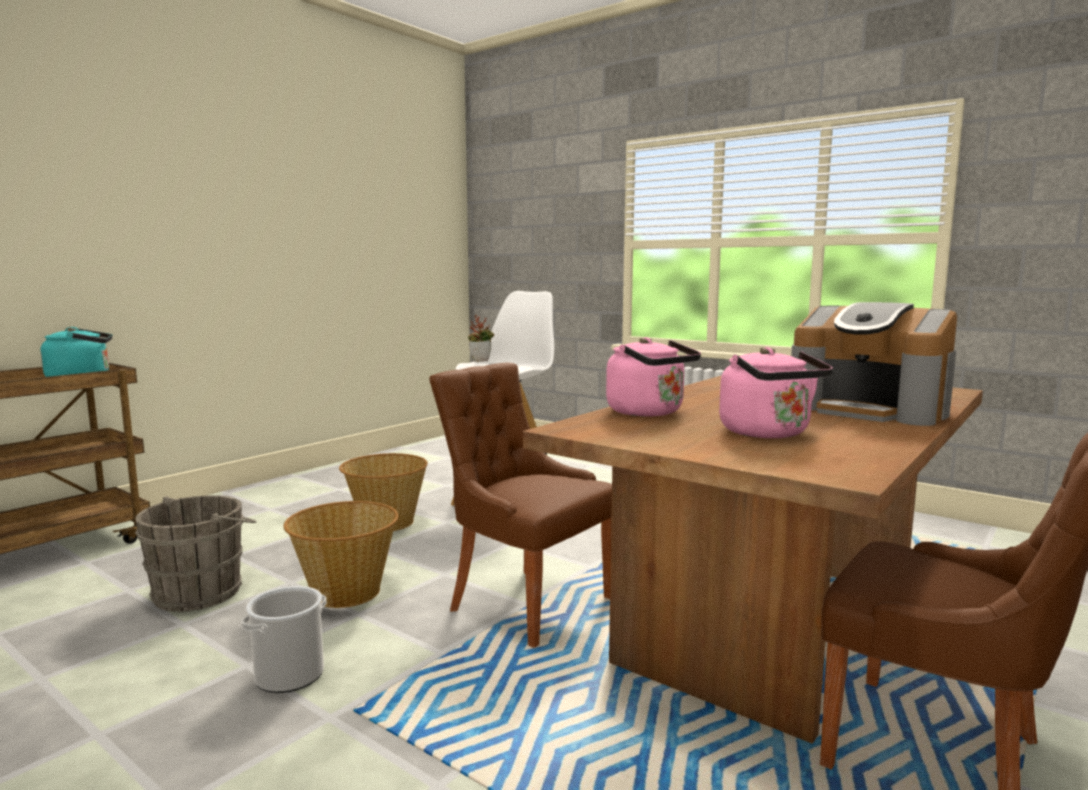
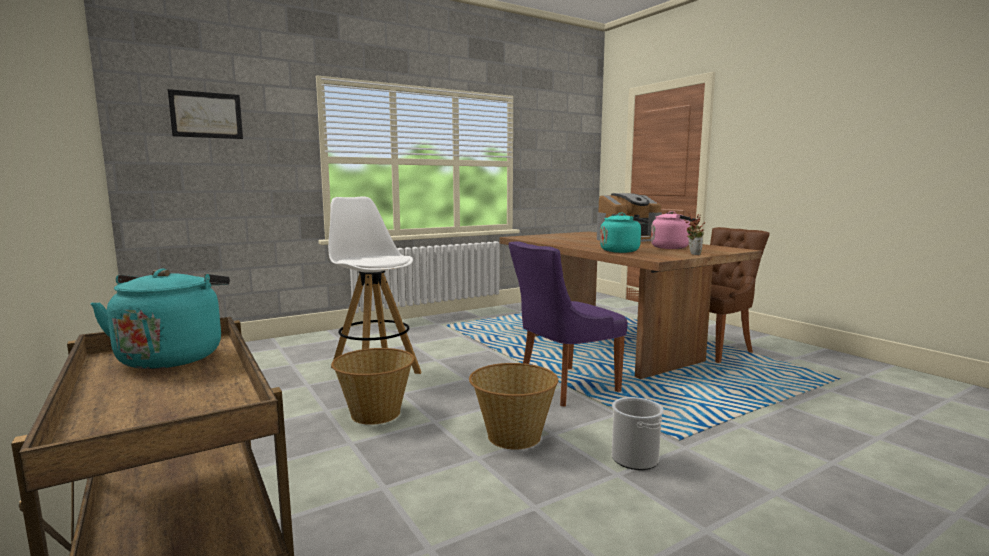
camera: 70 degrees left, 0 degrees up
(203, 591) = (466, 500): grey bucket -> none
(481, 361) = (343, 259): potted plant -> potted plant (692, 254)
(526, 602) = (563, 387): brown chair -> purple chair
(530, 205) = (206, 115): none -> picture
(649, 412) = (622, 251): pink kettle -> turquoise kettle

